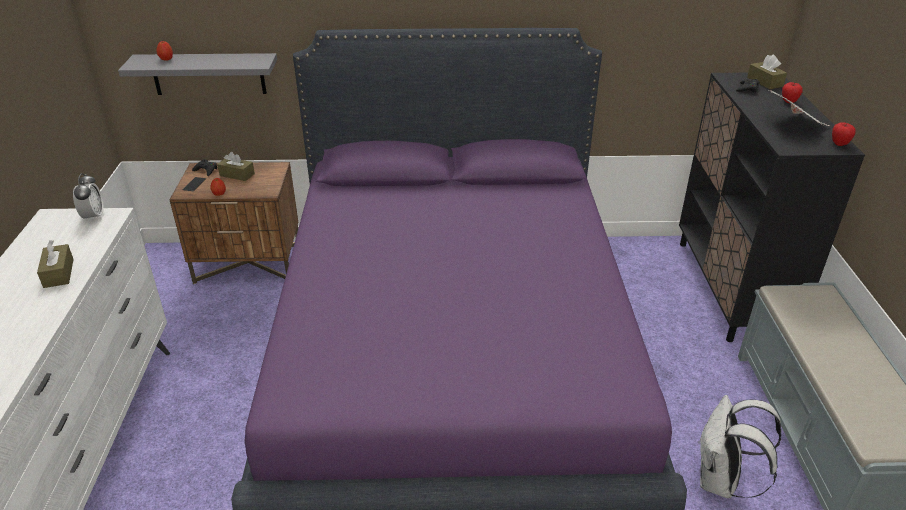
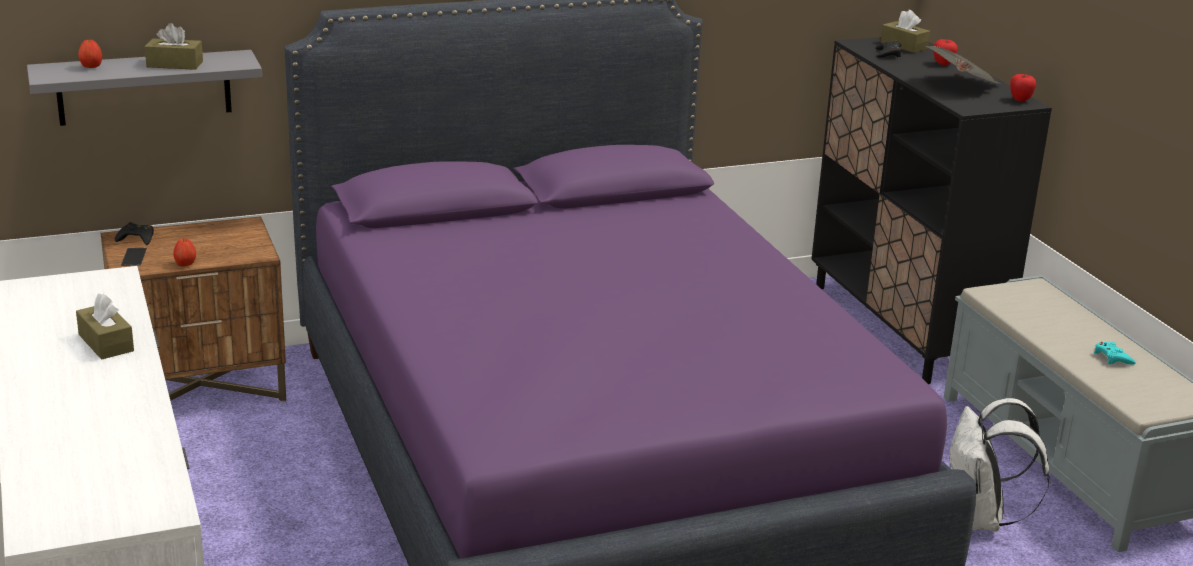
camera: 20 degrees left, 10 degrees down
(93, 216) = (88, 281): alarm clock -> none
(237, 175) = (192, 239): brown tissue box -> brown tissue box (175, 64)
(864, 379) = (1112, 358): none -> turquoise game controller

